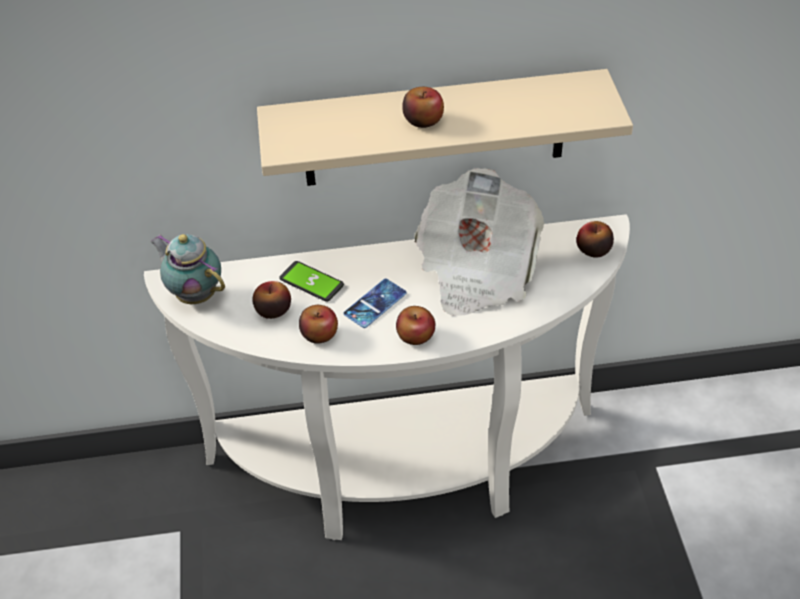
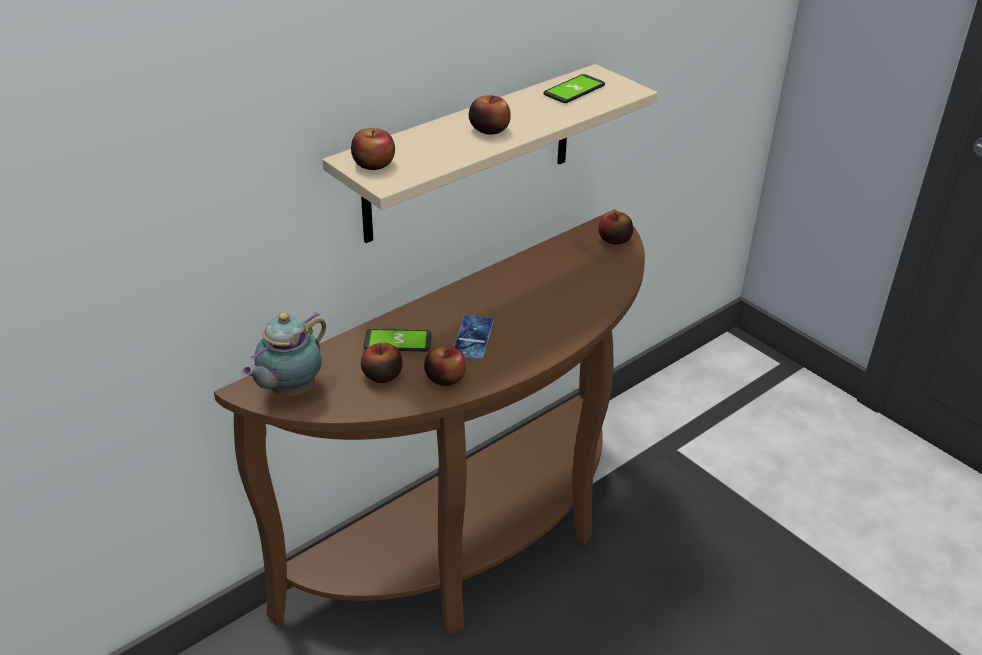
camera: 35 degrees left, 10 degrees down
(195, 294) = (289, 390): teapot -> teapot turned 60 degrees counterclockwise
(406, 473) = (478, 545): white console table -> brown console table
(416, 335) = (532, 348): apple -> apple (373, 164)
(476, 269) = (535, 283): newspaper -> none
(549, 97) = (574, 90): none -> phone

